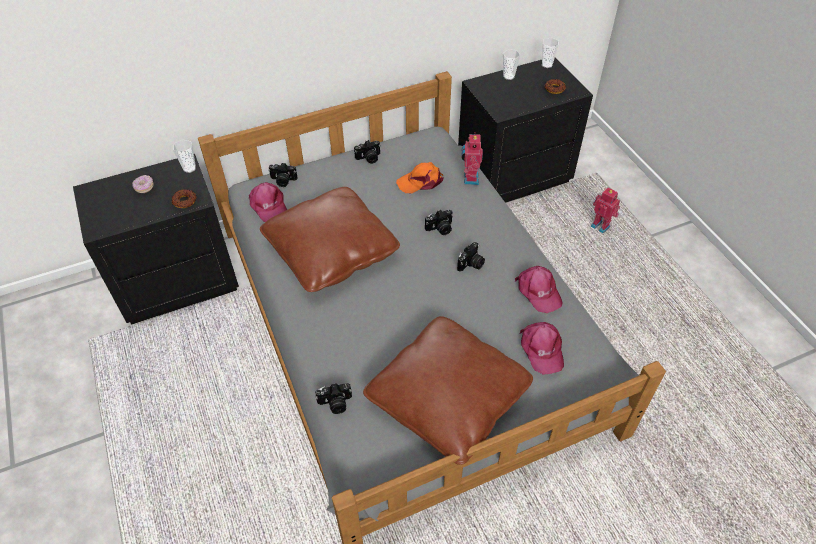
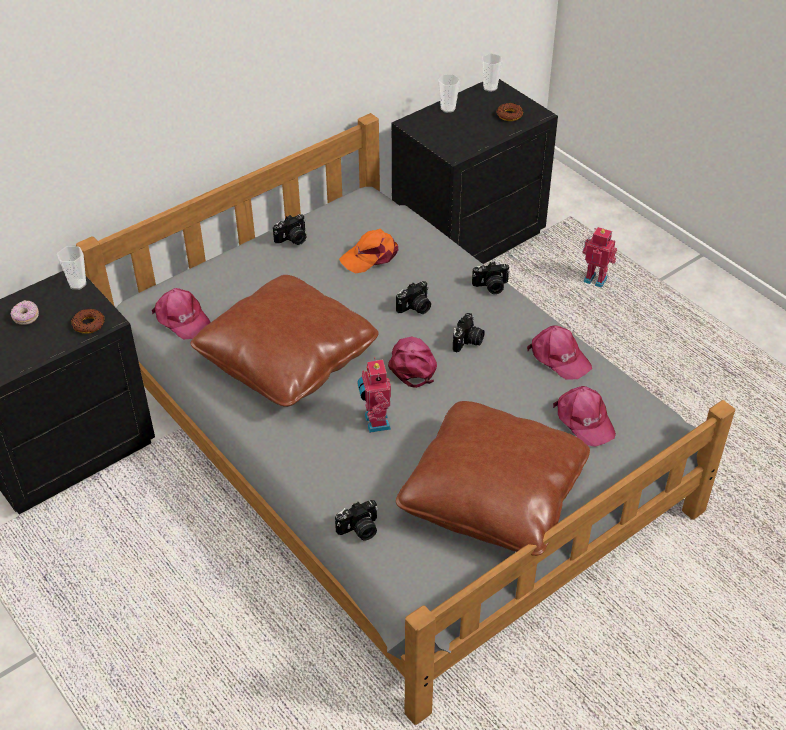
camera: 15 degrees left, 5 degrees down
(283, 181) = (188, 286): camera -> camera (491, 287)
(422, 275) = (412, 364): none -> pink cap
(469, 179) = (431, 242): toy robot -> toy robot (375, 422)

